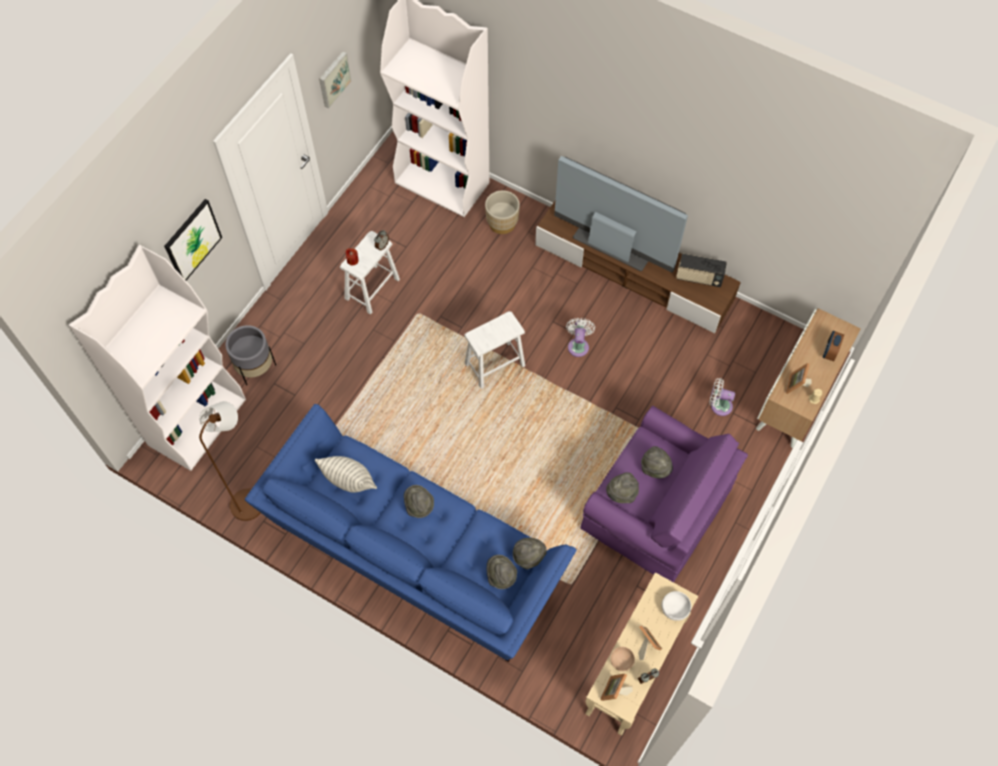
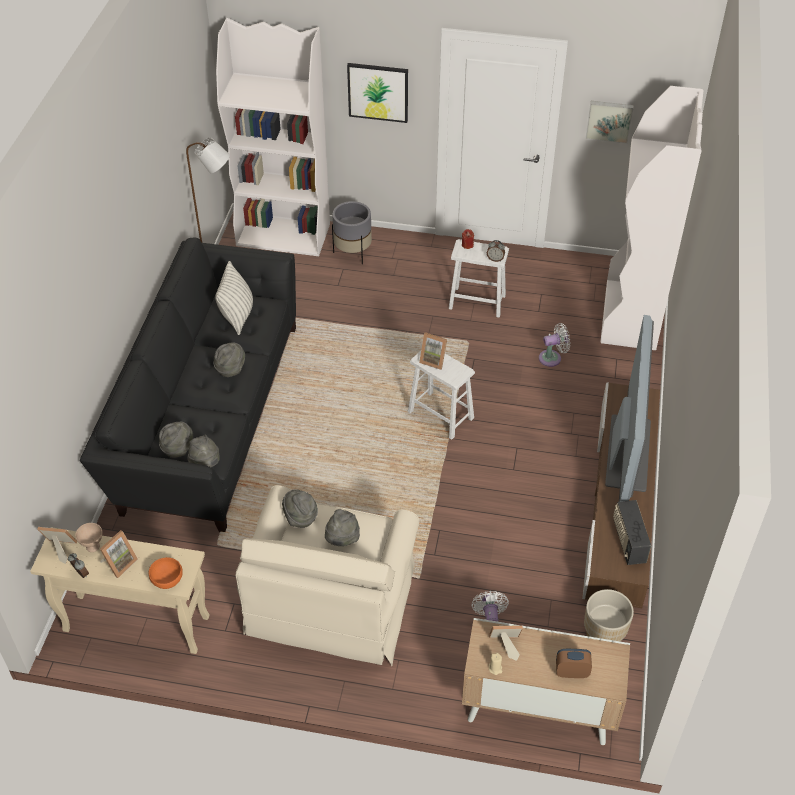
camera: 70 degrees right, 15 degrees down
(414, 556) = (206, 414): blue sofa -> black sofa
(486, 336) = (433, 360): none -> picture frame
(502, 223) = (613, 374): beige planter -> beige planter (604, 632)
(578, 345) = (499, 477): white fan -> white fan (552, 358)
(656, 509) = (331, 598): purple armchair -> beige armchair
(675, 608) = (167, 579): white bowl -> orange bowl

